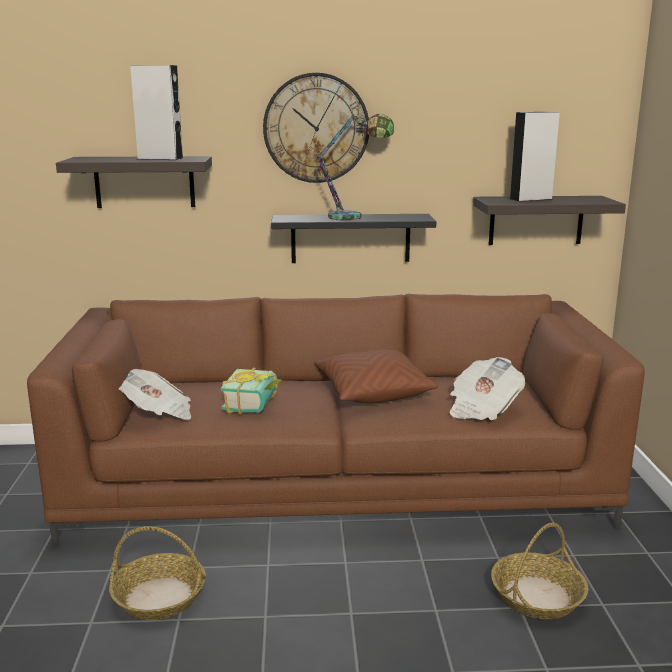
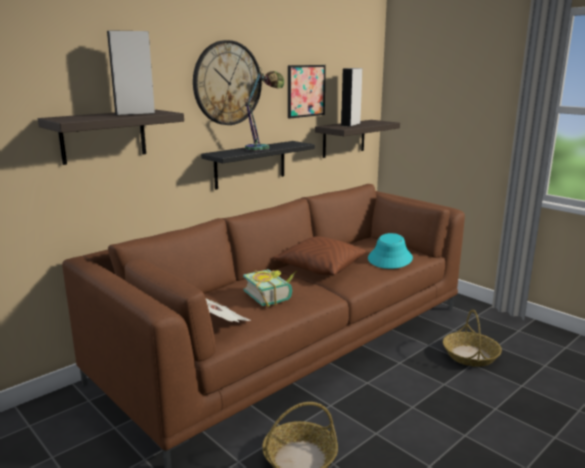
camera: 40 degrees left, 0 degrees up
(457, 143) = (306, 91): none -> picture
(482, 408) = (390, 258): newspaper -> turquoise hat

